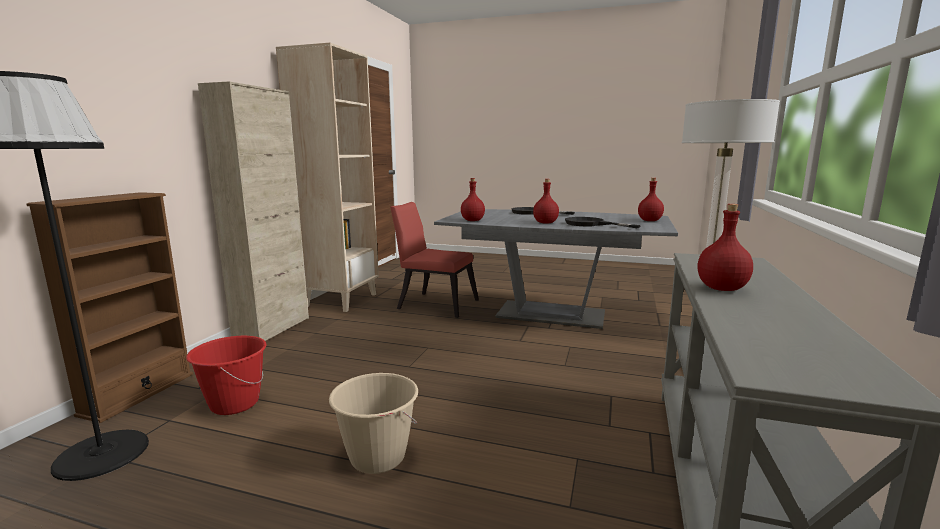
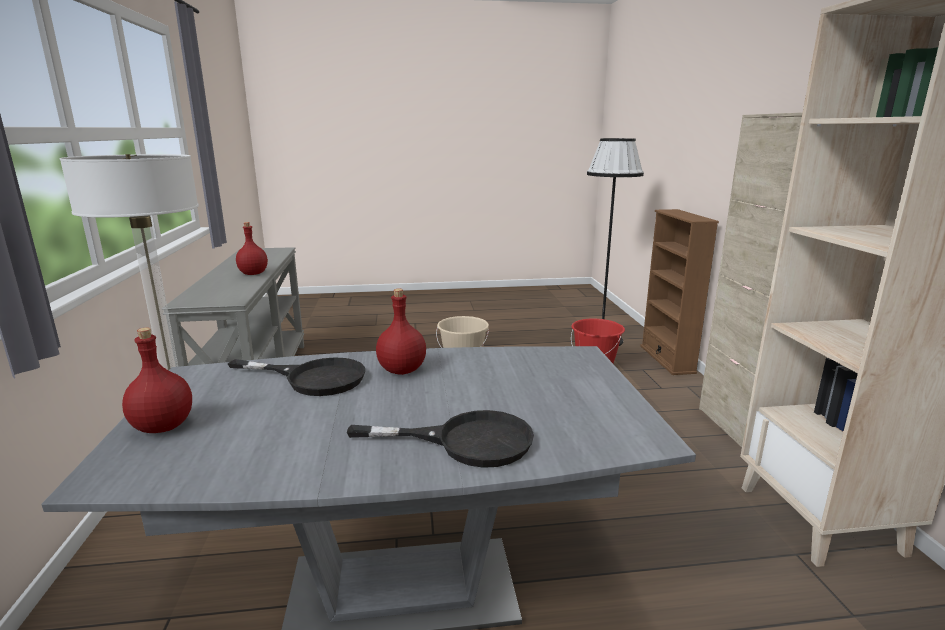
camera: 155 degrees right, 5 degrees up
(434, 304) = (656, 562): red chair -> none
(472, 220) = (540, 359): red bottle -> none

